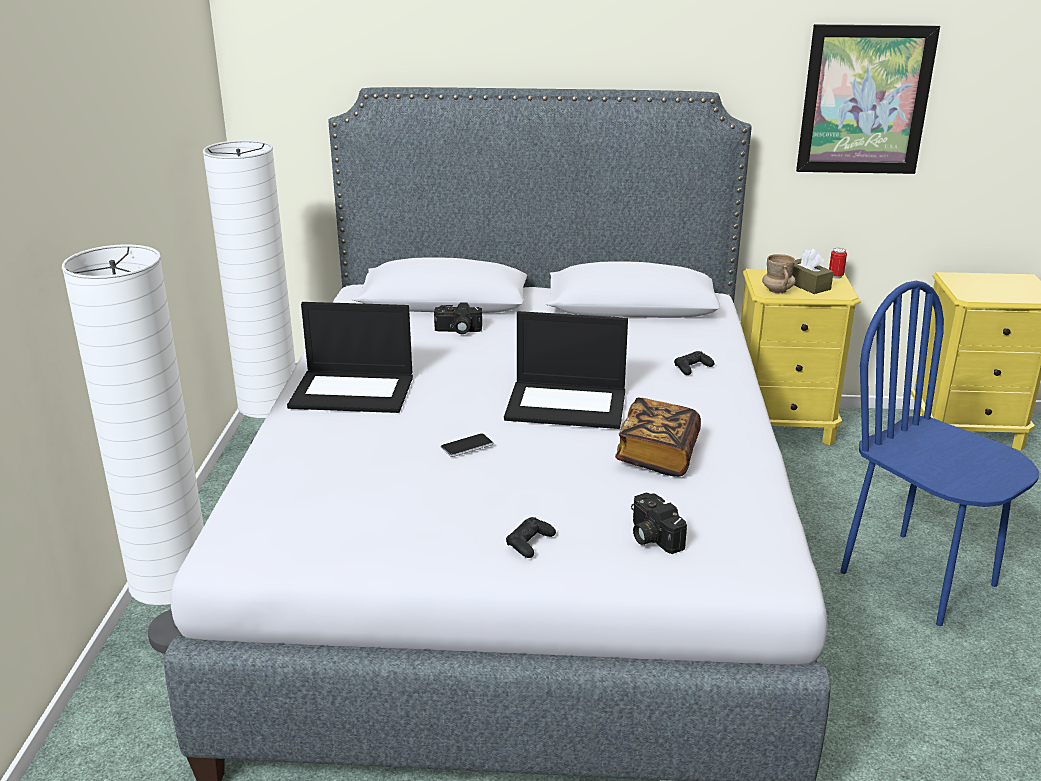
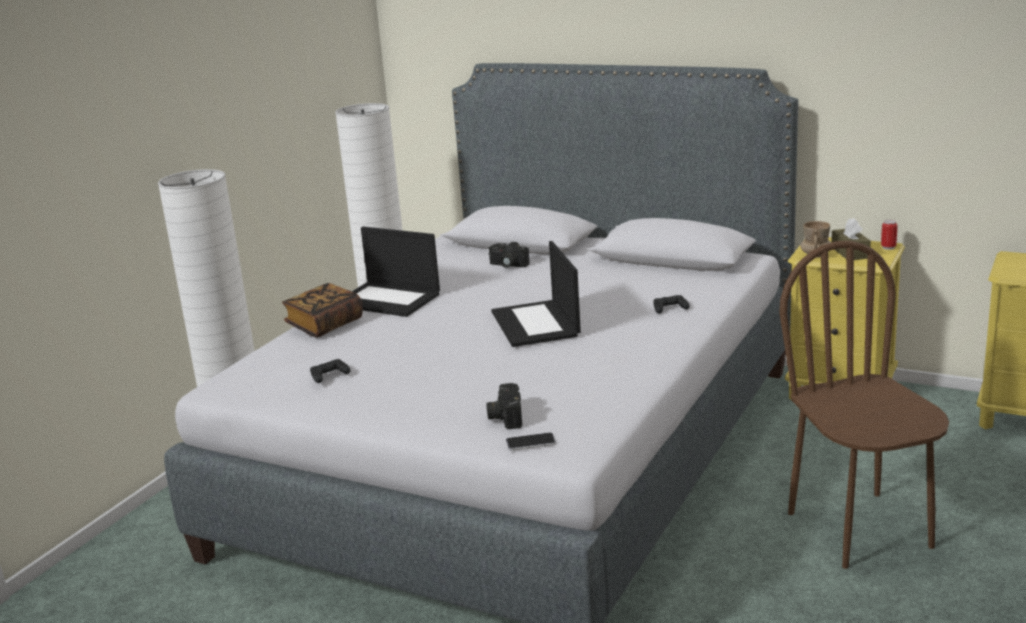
camera: 25 degrees right, 5 degrees down
(467, 446) = (431, 343): phone -> phone (530, 442)
(529, 543) = (414, 408): black game controller -> black game controller (329, 375)
(567, 404) = (536, 324): laptop -> laptop turned 45 degrees clockwise
(657, 455) = (570, 366): book -> book (324, 324)
(865, 100) = (913, 78): picture -> none
(918, 577) = (860, 529): blue chair -> brown chair

